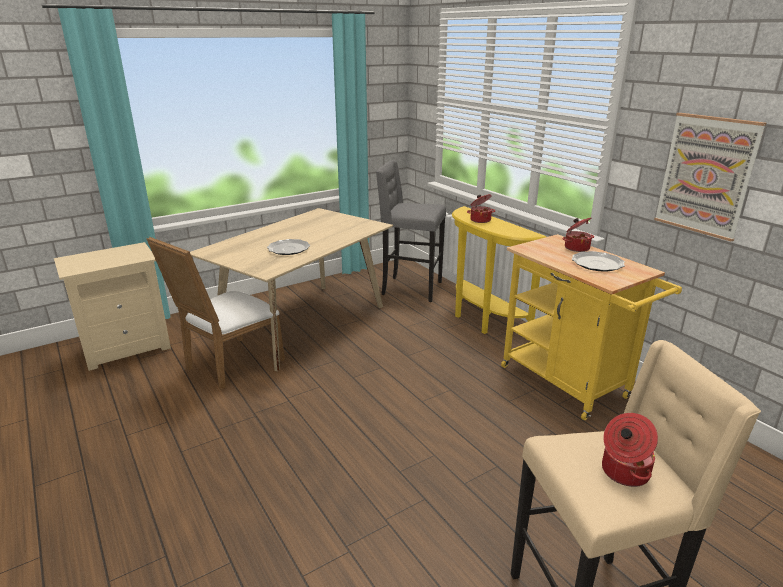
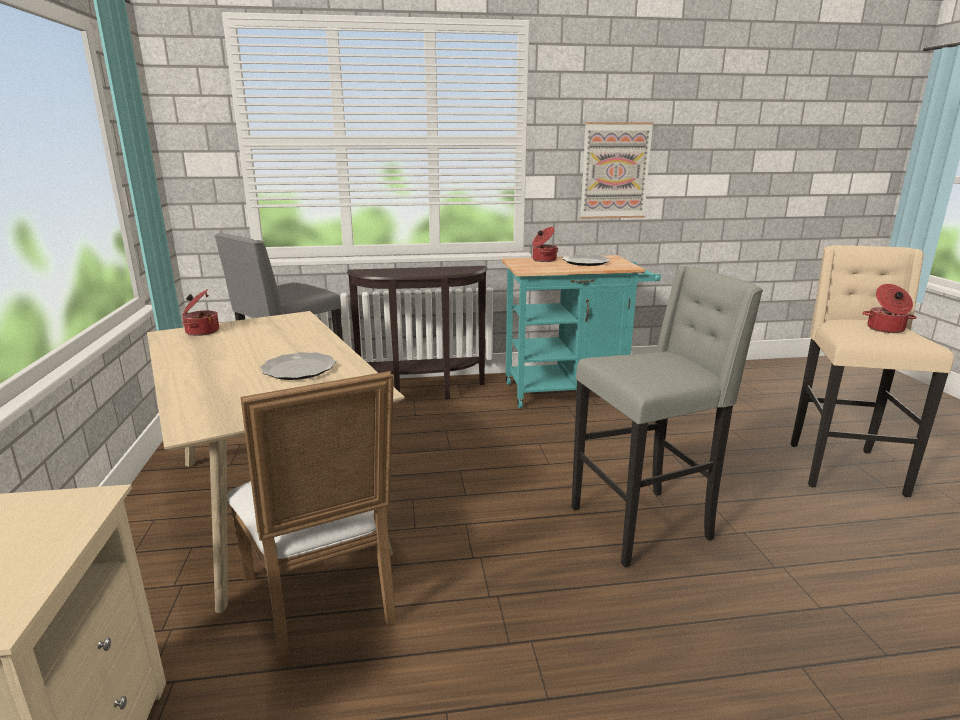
camera: 65 degrees left, 5 degrees down
(365, 463) = (643, 524): none -> grey stool
(480, 220) = (406, 272): cooking pot -> cooking pot (201, 331)
(482, 321) = (423, 393): yellow console table -> brown console table
(570, 385) = (572, 391): yellow cart -> turquoise cart

